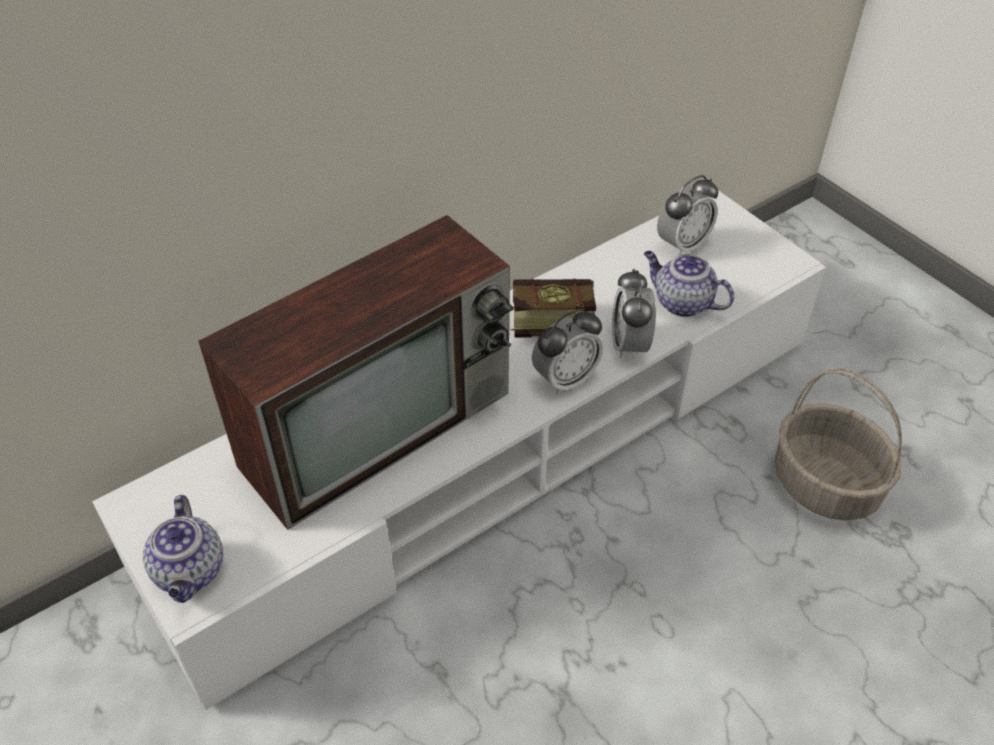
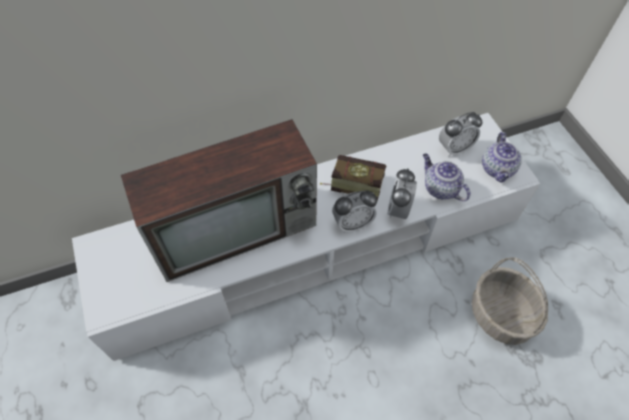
camera: 15 degrees right, 10 degrees up
(190, 572) = (108, 294): teapot -> teapot (497, 170)

